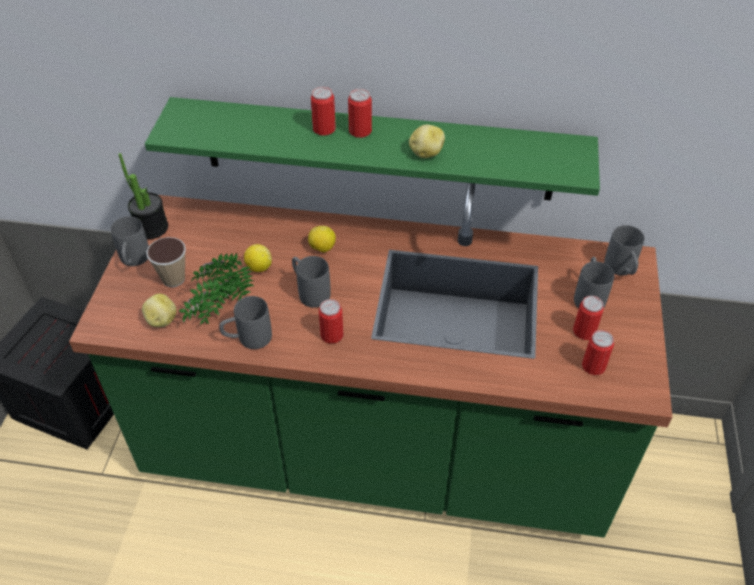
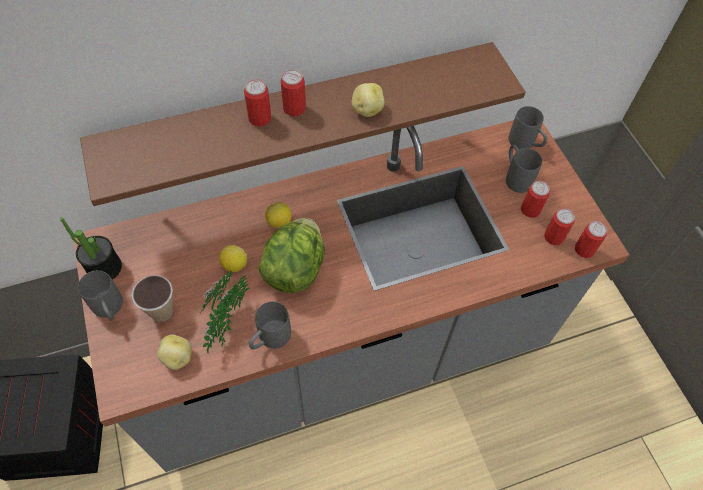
camera: 30 degrees left, 10 degrees up
(309, 291) = (295, 269): grey mug -> lettuce
(332, 335) = (339, 302): can -> can (584, 249)
(377, 452) = (346, 354): green counter -> grey counter
(378, 149) = (301, 115): green shelf -> brown shelf

